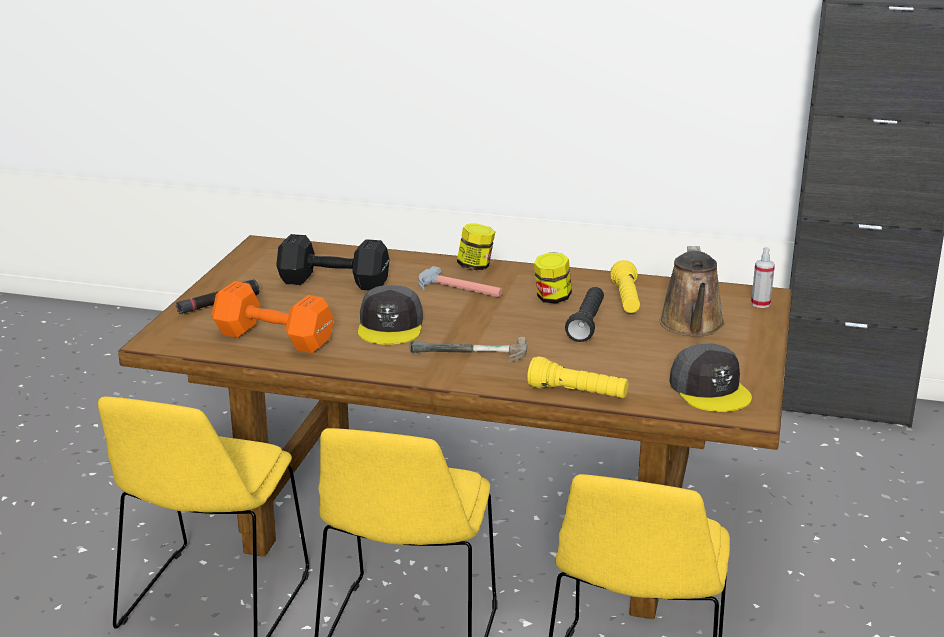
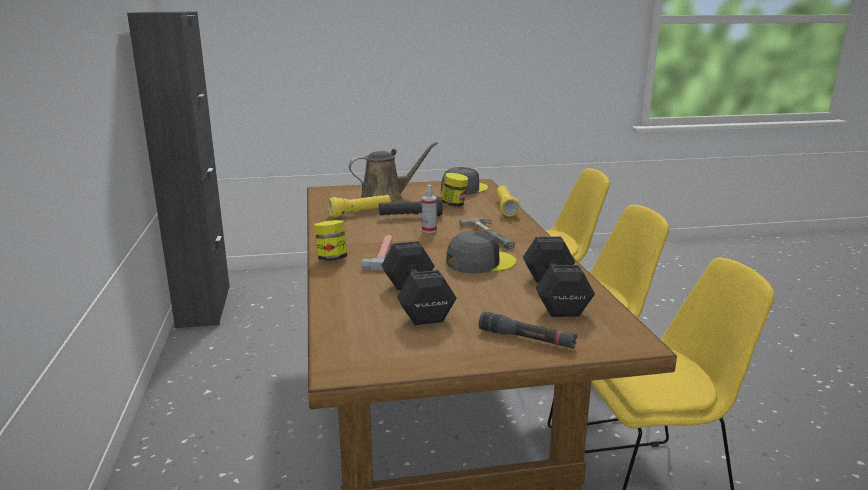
camera: 115 degrees left, 5 degrees down
(276, 339) = (555, 294): orange dumbbell -> black dumbbell
(552, 298) = (376, 229): jar -> jar (454, 204)
(760, 304) = (338, 189): spray bottle -> spray bottle (429, 230)

